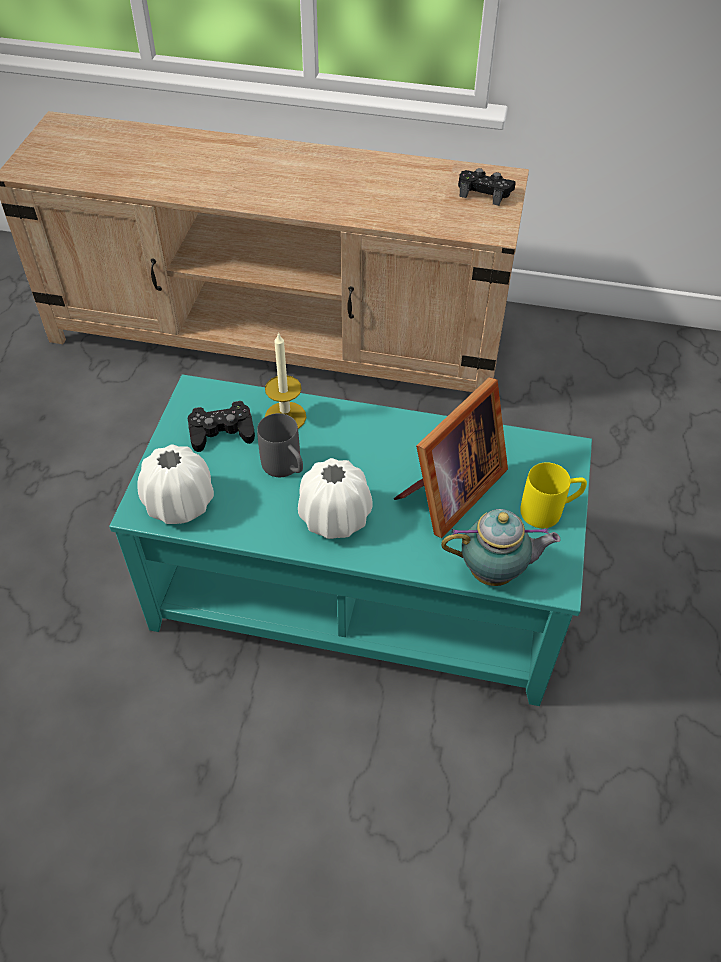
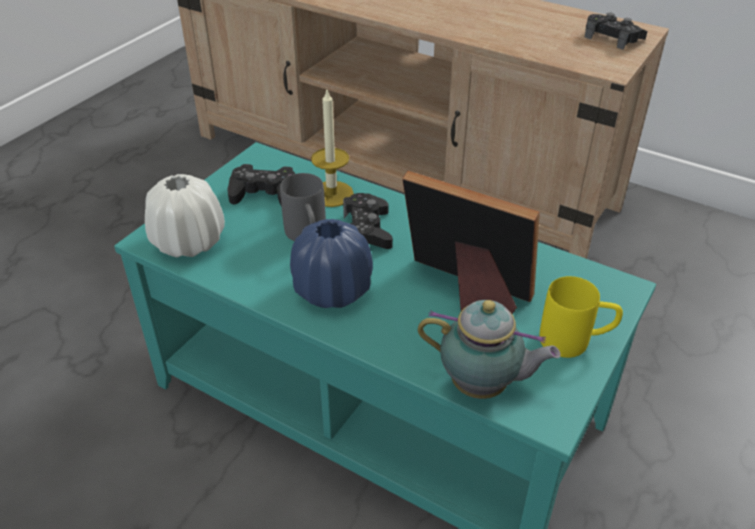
camera: 20 degrees right, 10 degrees down
(335, 447) = (367, 229): none -> black game controller
(335, 518) = (332, 290): white vase -> blue vase
(448, 492) = (466, 296): picture frame -> picture frame turned 120 degrees counterclockwise

